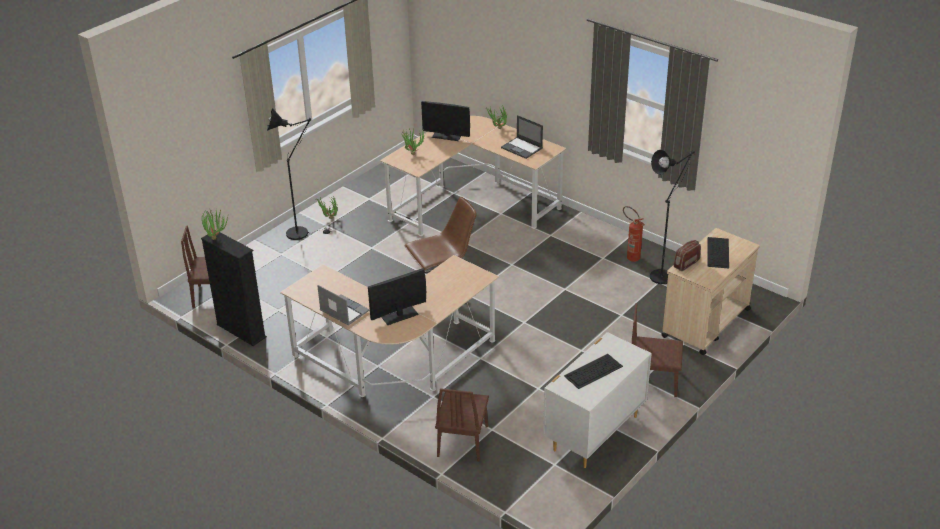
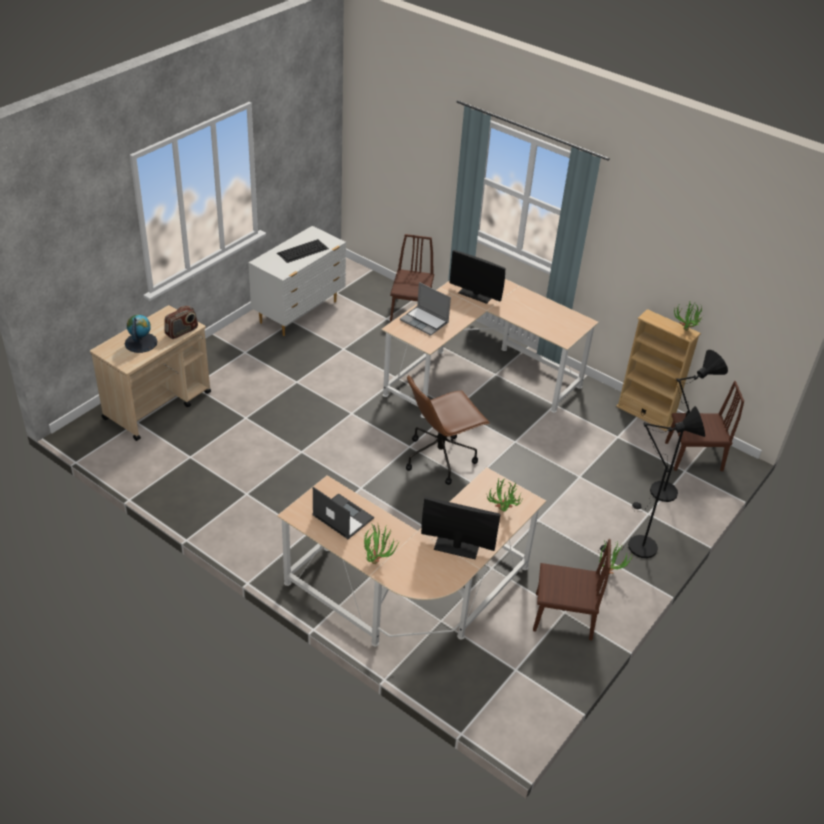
camera: 175 degrees right, 5 degrees up
(241, 331) = (645, 414): black bookcase -> beige bookcase
(343, 311) = (529, 300): laptop -> laptop (425, 321)
(399, 315) = (475, 294): monitor -> monitor turned 60 degrees clockwise
(630, 256) = (211, 494): fire extinguisher -> none
(653, 381) = (234, 351): brown chair -> brown chair (563, 616)
(664, 275) = (179, 466): black floor lamp -> black floor lamp (660, 494)
(718, 253) = (141, 342): keyboard -> globe

